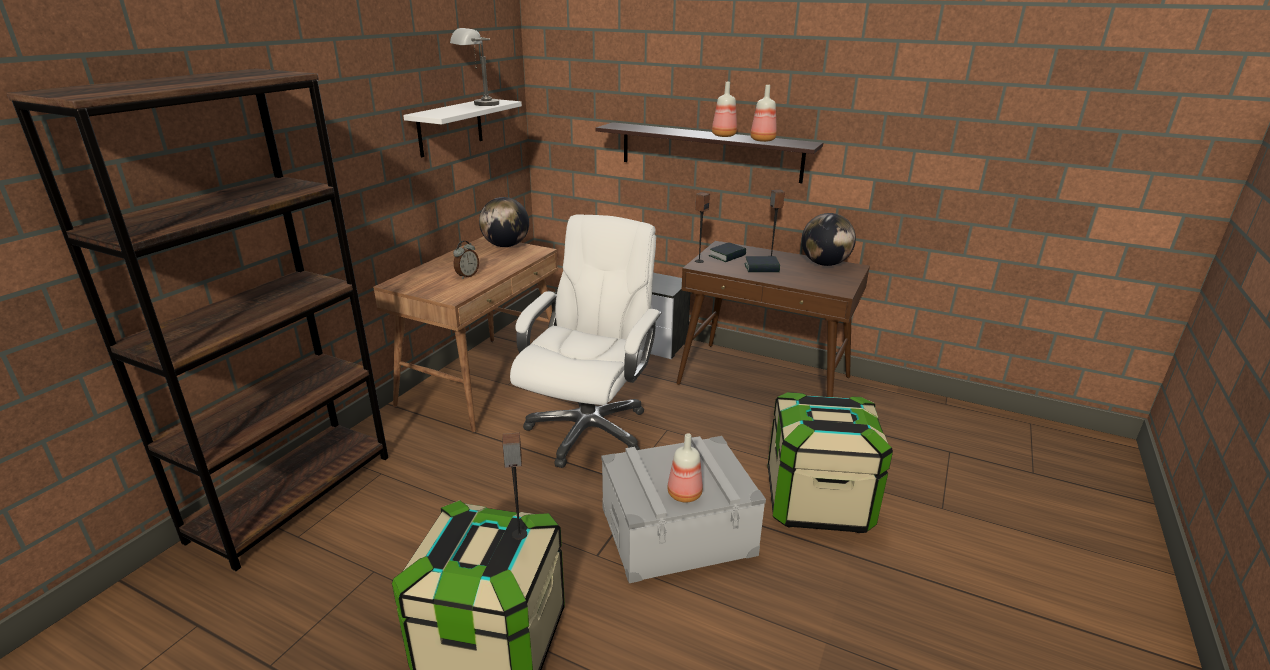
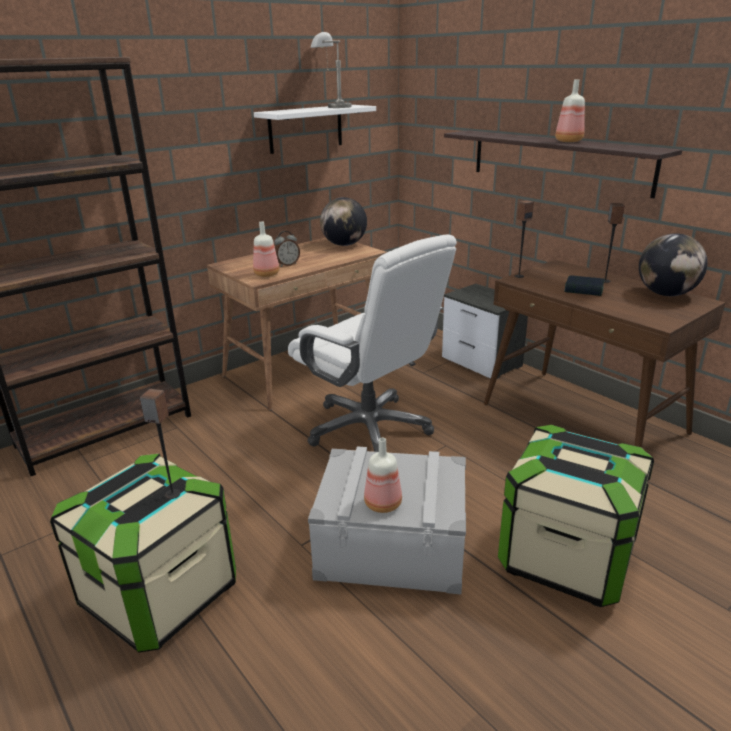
camera: 25 degrees right, 0 degrees up
(588, 429) = (370, 429): white office chair -> white office chair turned 90 degrees clockwise
(727, 256) = (555, 274): book -> none
(762, 140) = (607, 145): bottle -> bottle (266, 274)

